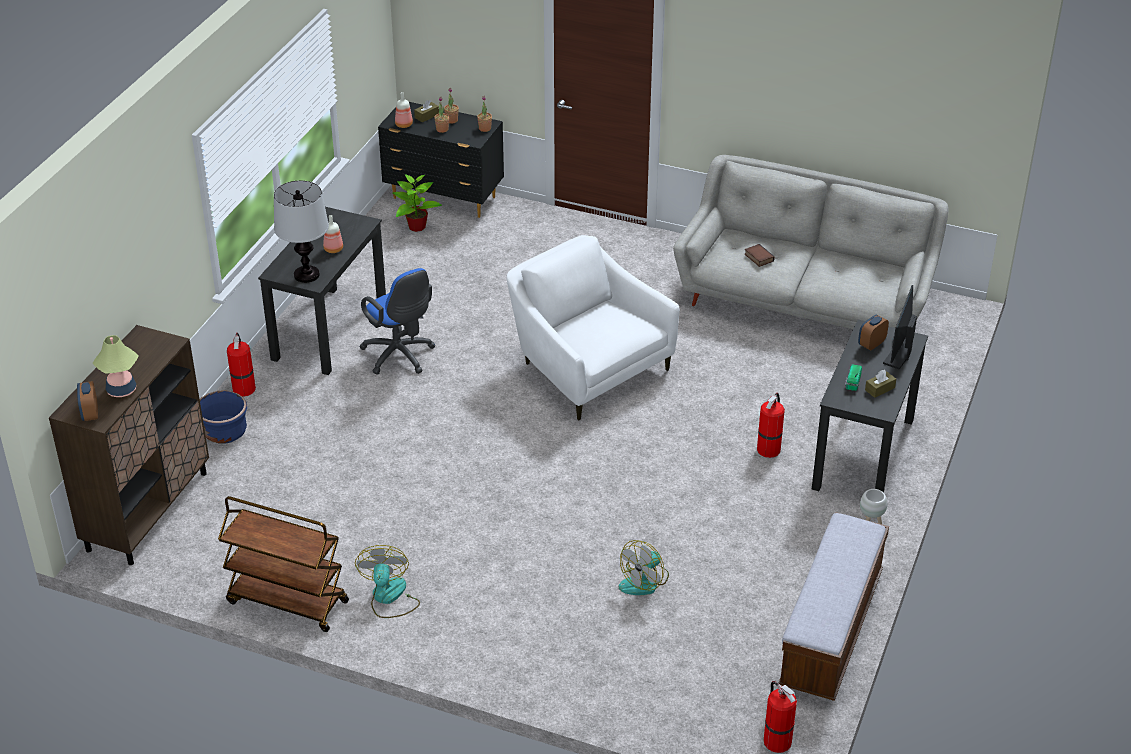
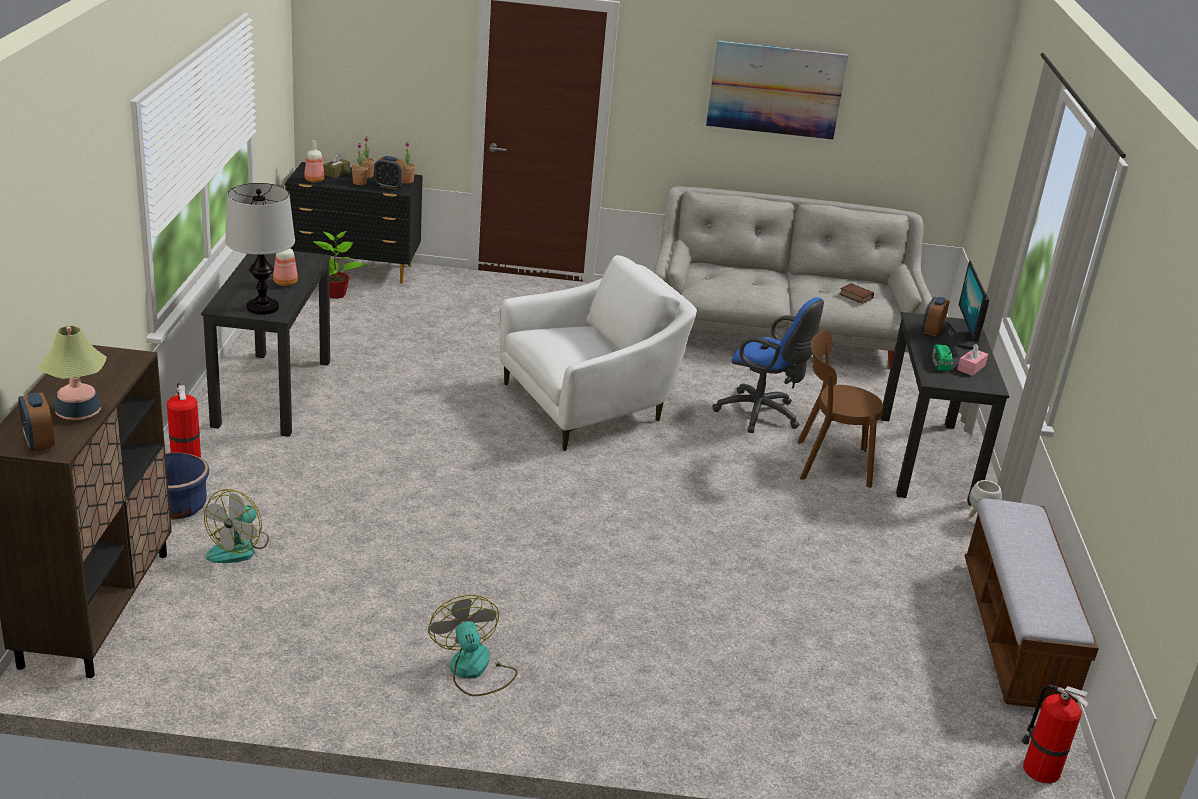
camera: 20 degrees left, 10 degrees down
(286, 602) = (336, 695): brown cart -> none
(400, 357) = (370, 412): blue office chair -> blue office chair (762, 415)
(466, 135) = (389, 186): none -> alarm clock
(587, 368) = (590, 406): white armchair -> white armchair turned 120 degrees clockwise
(644, 581) = (777, 610): fan -> fan (238, 548)
(758, 257) = (741, 282): book -> book (855, 296)
(769, 448) = (828, 463): fire extinguisher -> brown chair
(809, 78) = (775, 89): none -> picture
(880, 389) = (971, 368): brown tissue box -> pink tissue box

